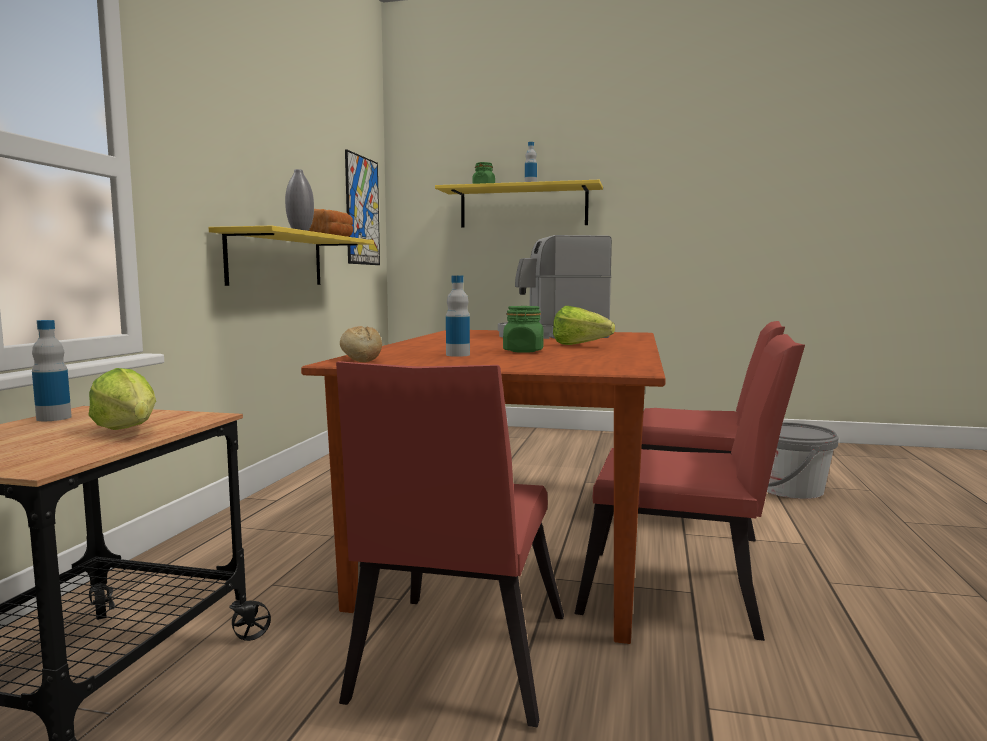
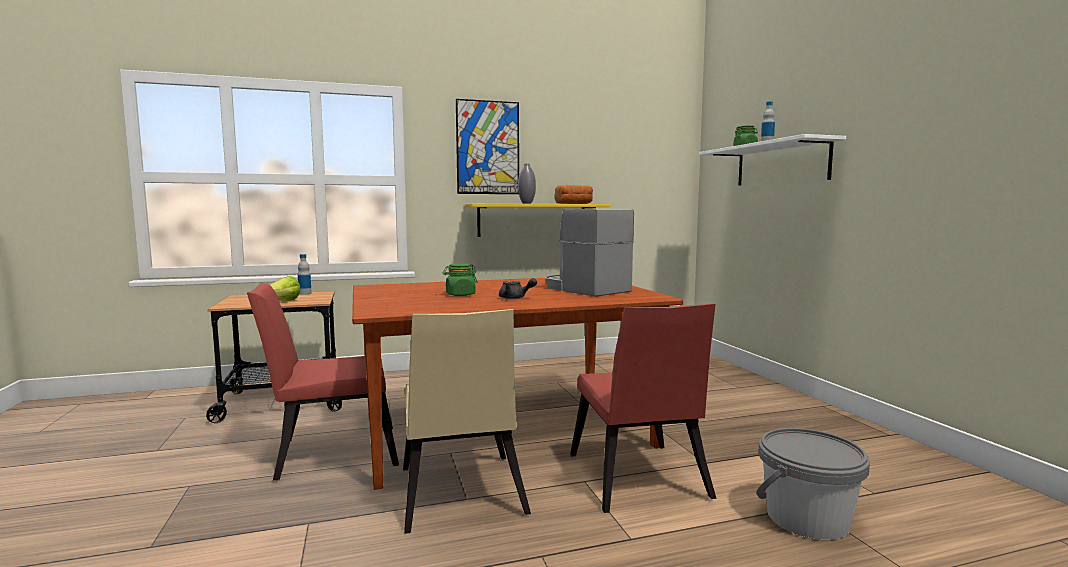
camera: 60 degrees right, 0 degrees up
(361, 359) = (384, 286): bread -> none
(362, 211) = (654, 177): picture -> picture (488, 147)
(458, 355) = (423, 291): bottle -> none
(523, 207) = (781, 164): yellow shelf -> white shelf
(584, 346) = (515, 298): lettuce -> grey teapot
(683, 594) = (460, 496): red chair -> beige chair

